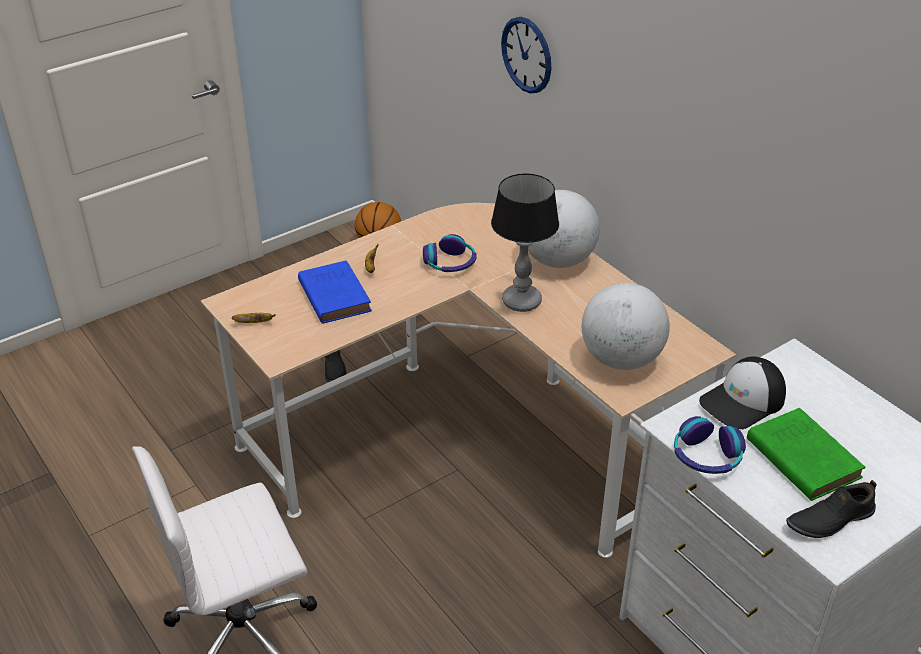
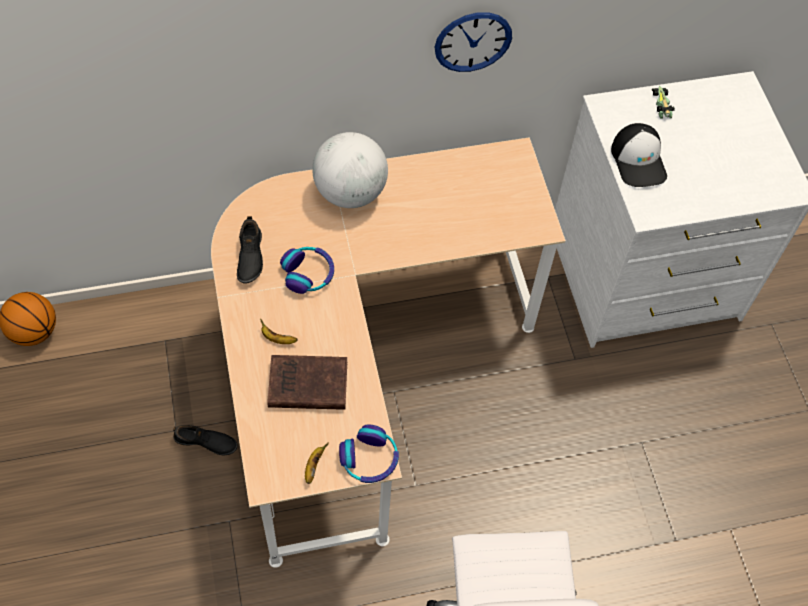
camera: 70 degrees left, 20 degrees up
(333, 295) = (305, 385): blue book -> brown book
(520, 301) = (393, 244): table lamp -> none
(527, 55) = (214, 66): wall clock -> wall clock (473, 41)
(621, 359) = (501, 210): globe -> none
(706, 456) = (685, 210): headphones -> headphones (369, 459)
(801, 457) = (705, 159): green book -> none
(829, 519) = (765, 175): black shoe -> black shoe (249, 257)
(846, 401) = (662, 104): none -> toy car

